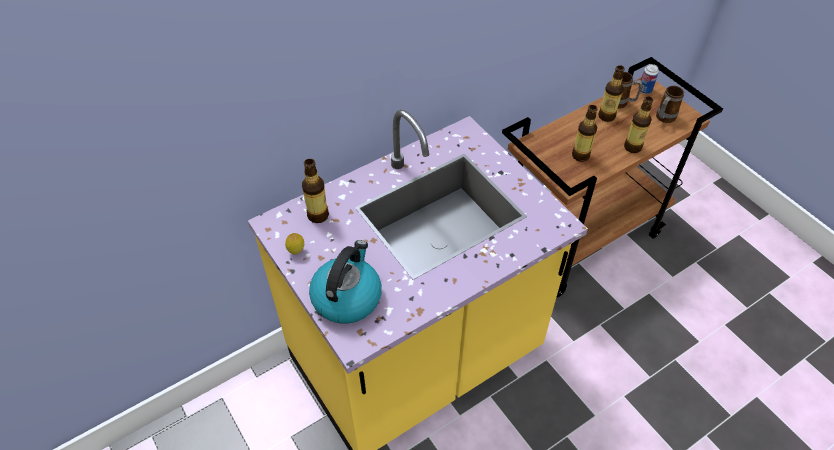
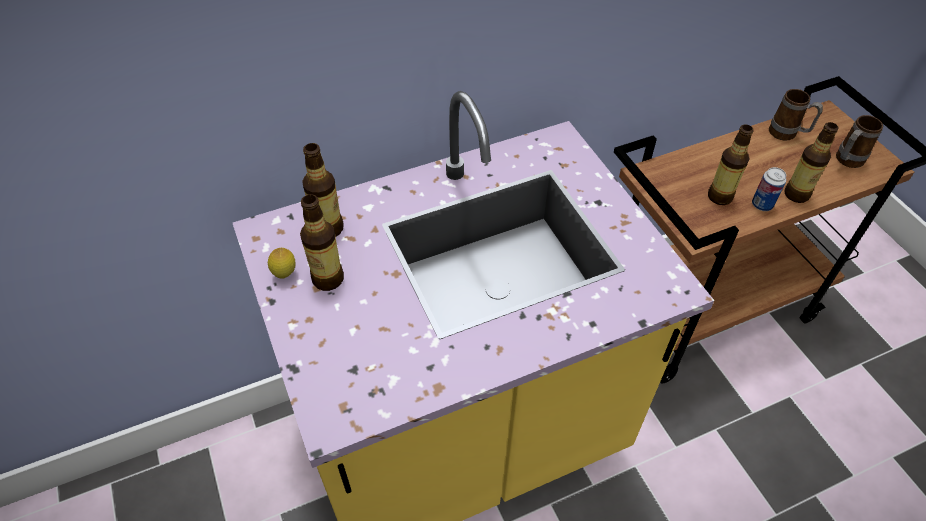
camera: 10 degrees right, 0 degrees up
(347, 297) = (338, 351): kettle -> none
(606, 116) = (764, 148): bottle -> bottle (328, 279)
(645, 90) = (823, 120): can -> can (762, 205)

